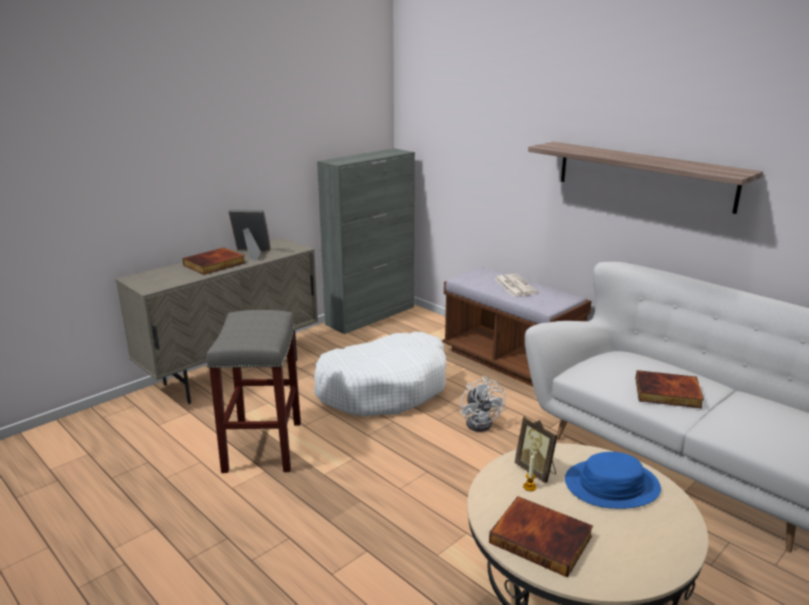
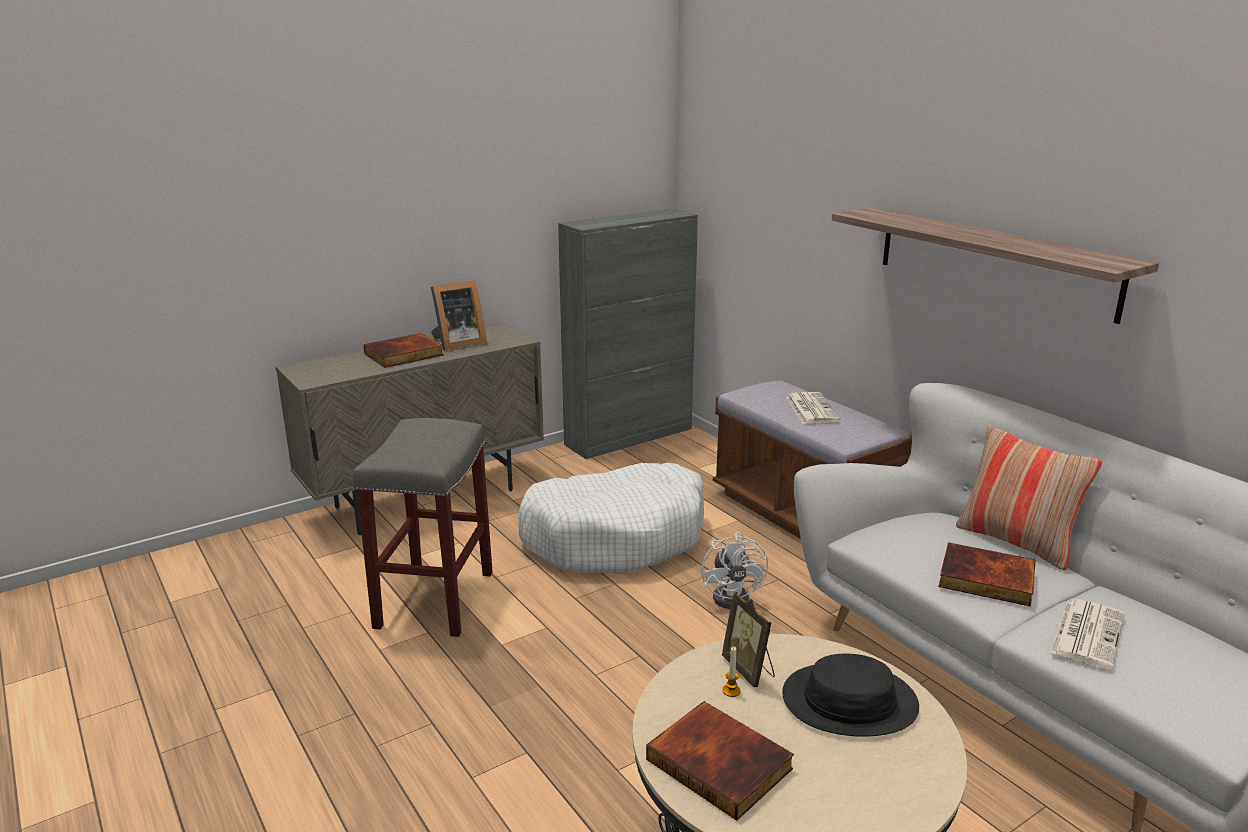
camera: 10 degrees right, 0 degrees up
(252, 253) = (457, 343): picture frame -> picture frame turned 135 degrees clockwise
(612, 485) = (849, 702): blue hat -> black hat
(676, 366) = (1016, 542): none -> pillow
(743, 422) = (1087, 633): none -> newspaper

